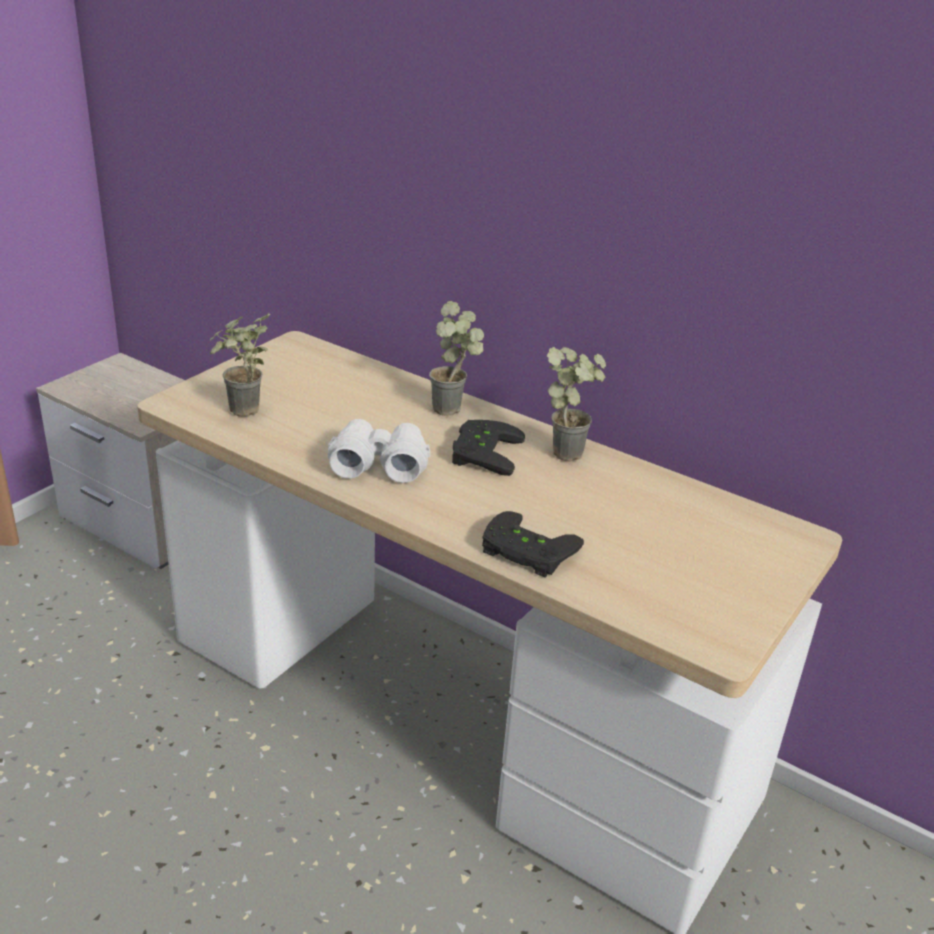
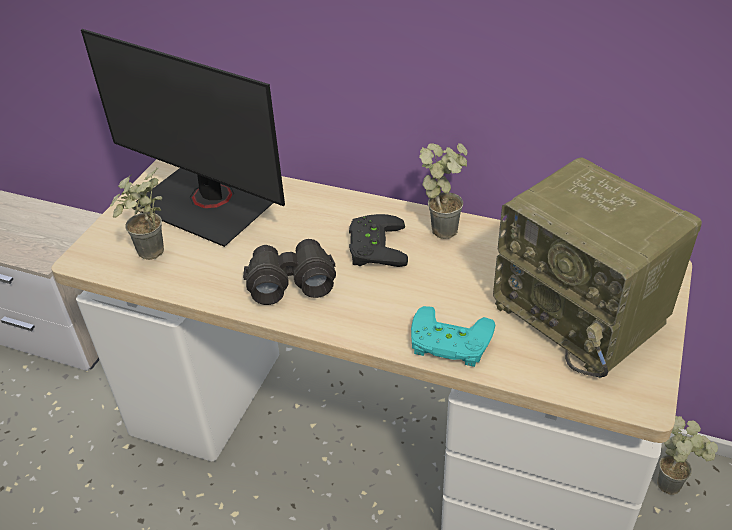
camera: 10 degrees left, 10 degrees up
(319, 382) = (206, 204): none -> monitor
(378, 464) = (290, 281): white binoculars -> black binoculars
(455, 410) = (334, 207): potted plant -> potted plant (675, 483)
(525, 552) = (448, 344): black game controller -> turquoise game controller
(690, 558) = (583, 314): none -> radio

